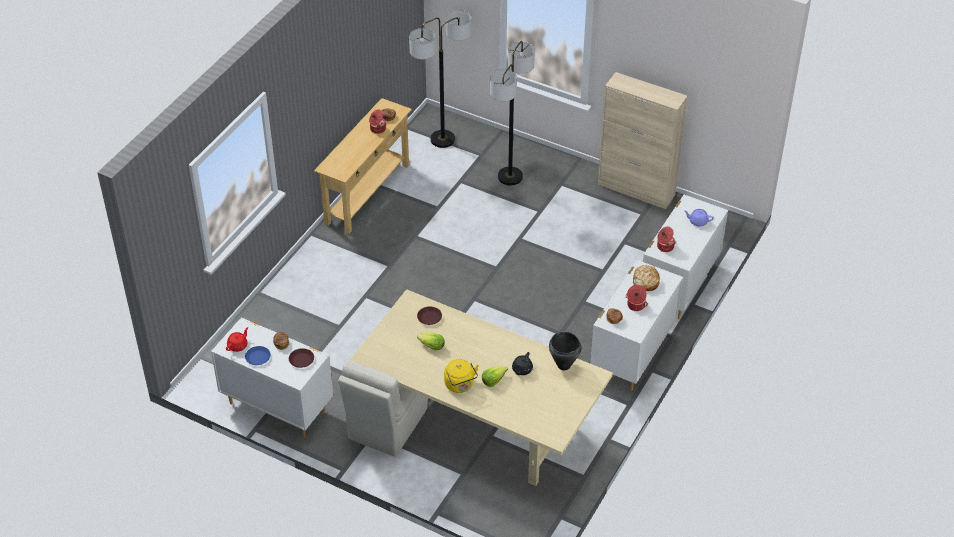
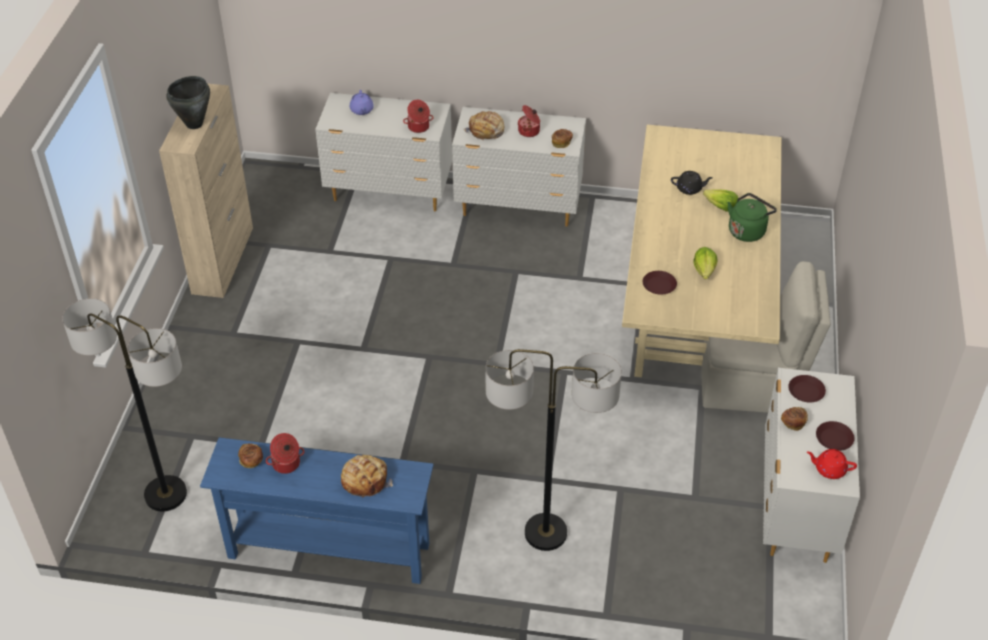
camera: 110 degrees left, 0 degrees up
(258, 358) = (834, 438): blue plate -> brown plate
(349, 155) = (365, 480): none -> bread
(367, 193) = (328, 551): beige console table -> blue console table
(460, 385) = (747, 230): yellow kettle -> green kettle
(510, 177) = (234, 390): floor lamp -> floor lamp (546, 533)
(563, 365) = (661, 159): black cooking pot -> black cooking pot (194, 124)

